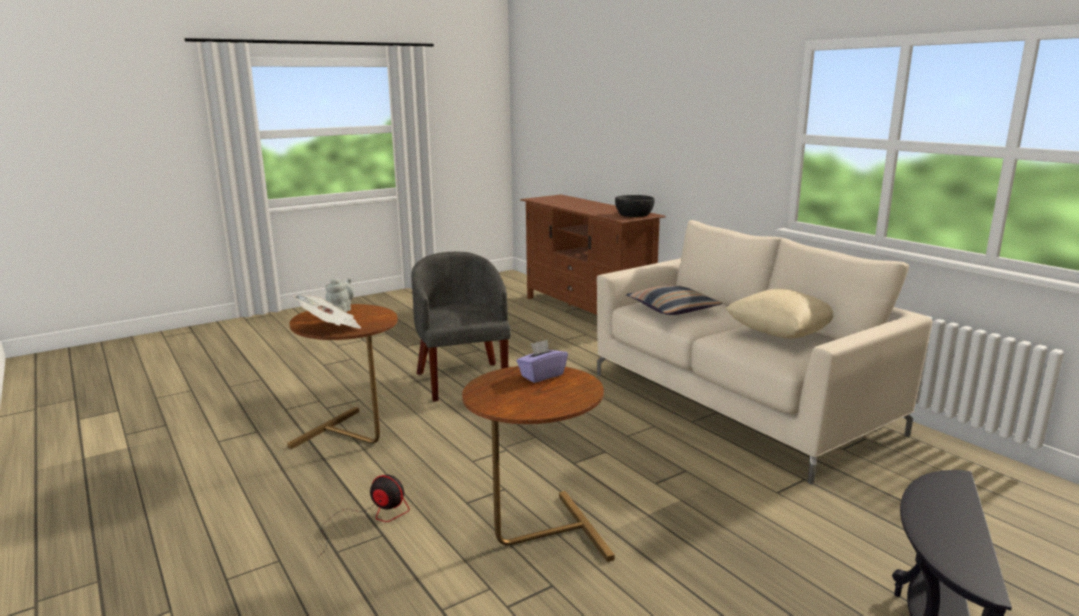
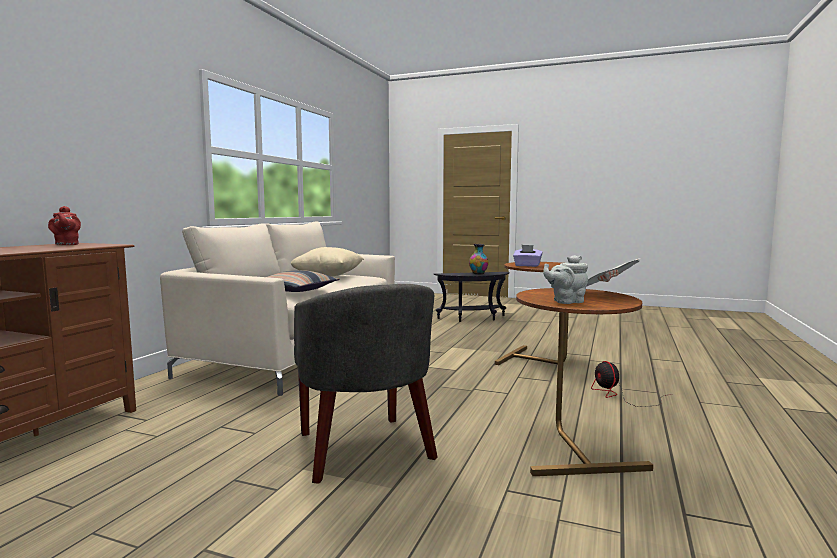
camera: 125 degrees left, 10 degrees down
(462, 380) = (364, 450): grey armchair -> grey armchair turned 60 degrees counterclockwise
(634, 214) = (66, 244): black bowl -> red teapot
(939, 523) = (478, 274): none -> vase

